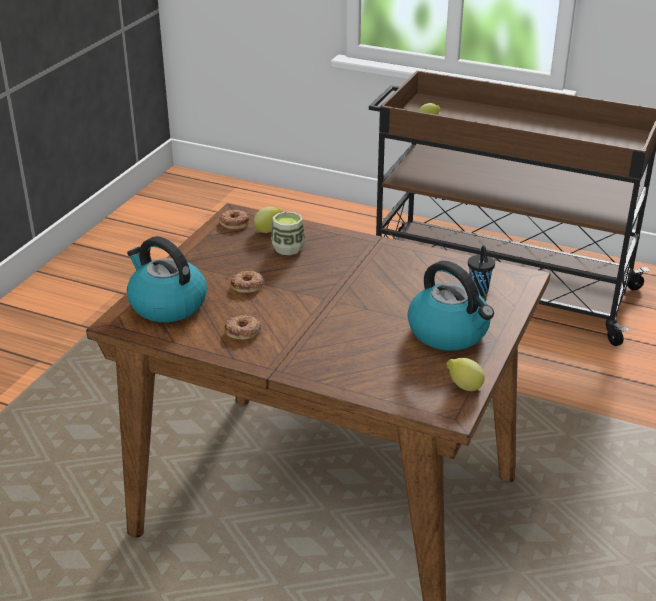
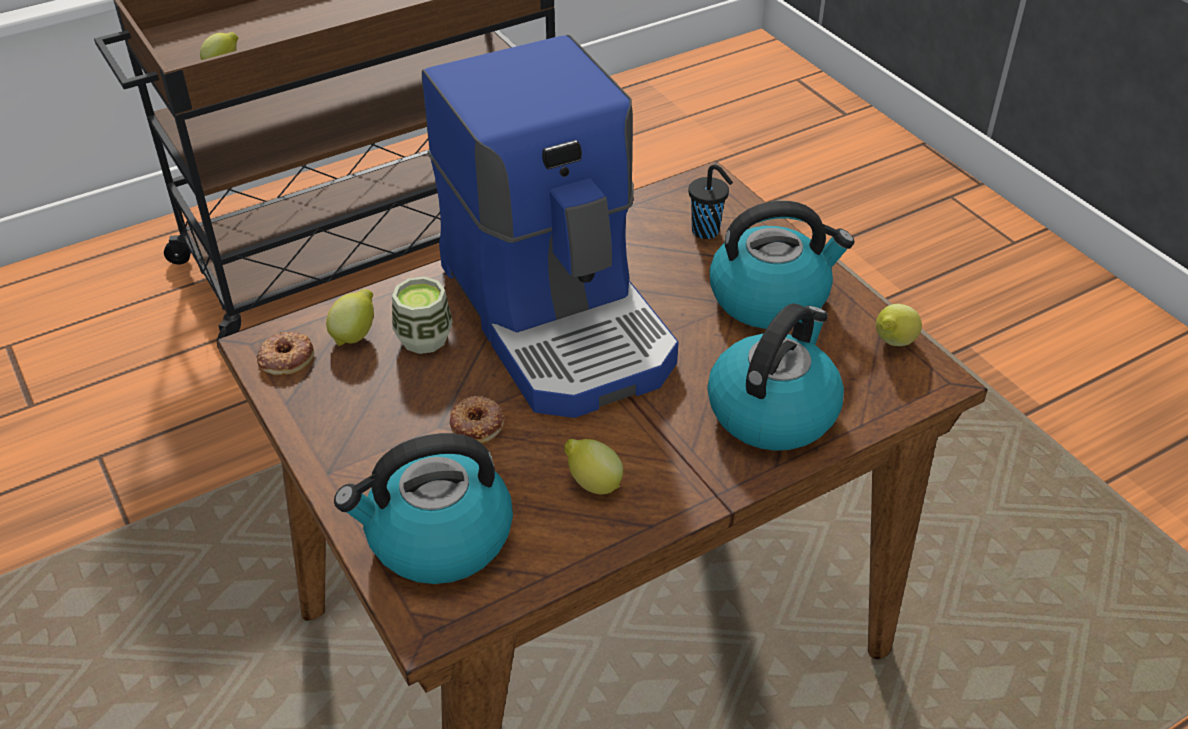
camera: 55 degrees left, 10 degrees up
(243, 331) = (592, 484): donut -> lemon
(350, 276) = (560, 316): none -> coffee machine
(357, 365) = (773, 410): none -> kettle

